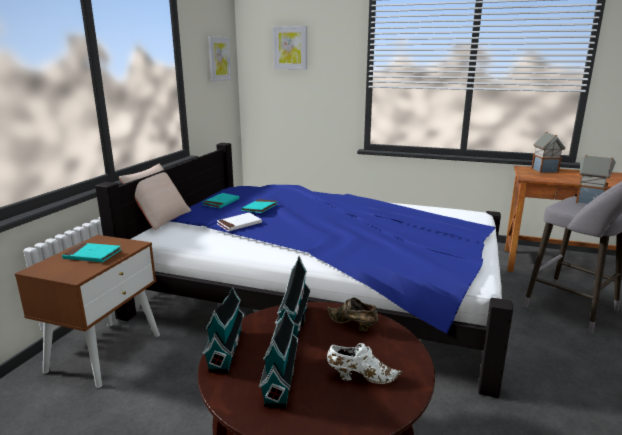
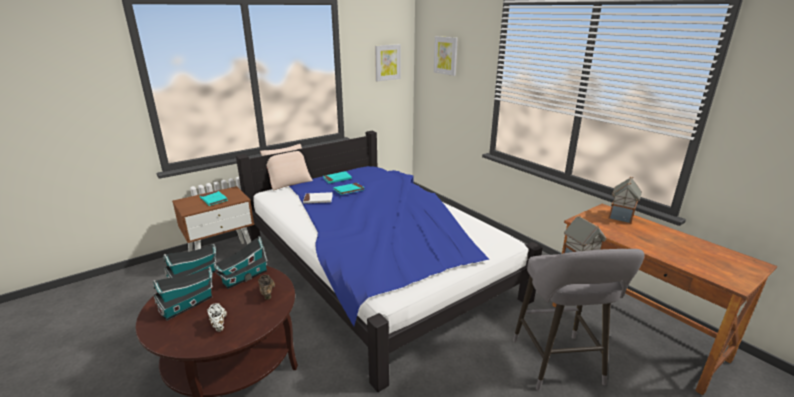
camera: 35 degrees right, 5 degrees up
(360, 377) = (219, 323): white shoe -> white shoe turned 150 degrees counterclockwise

